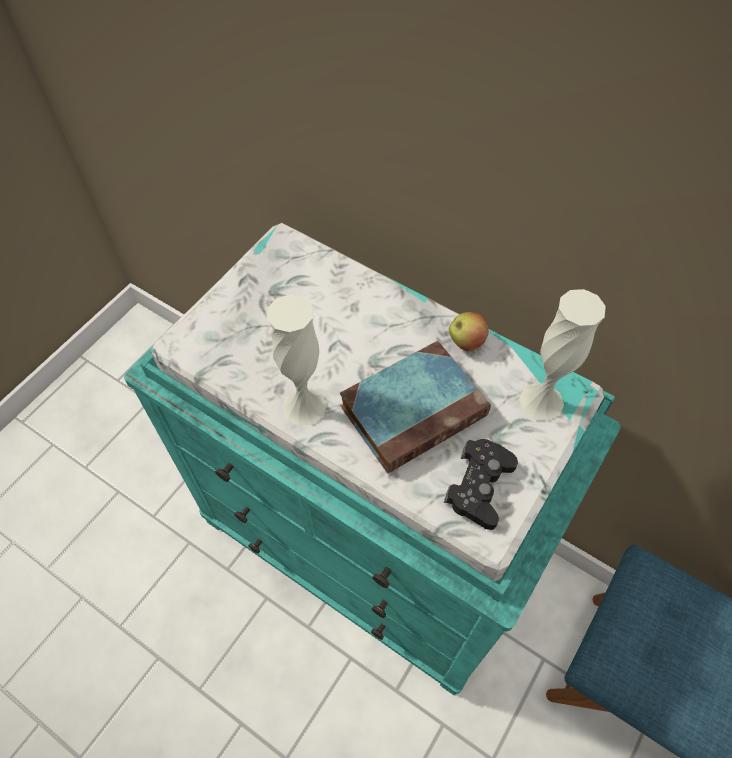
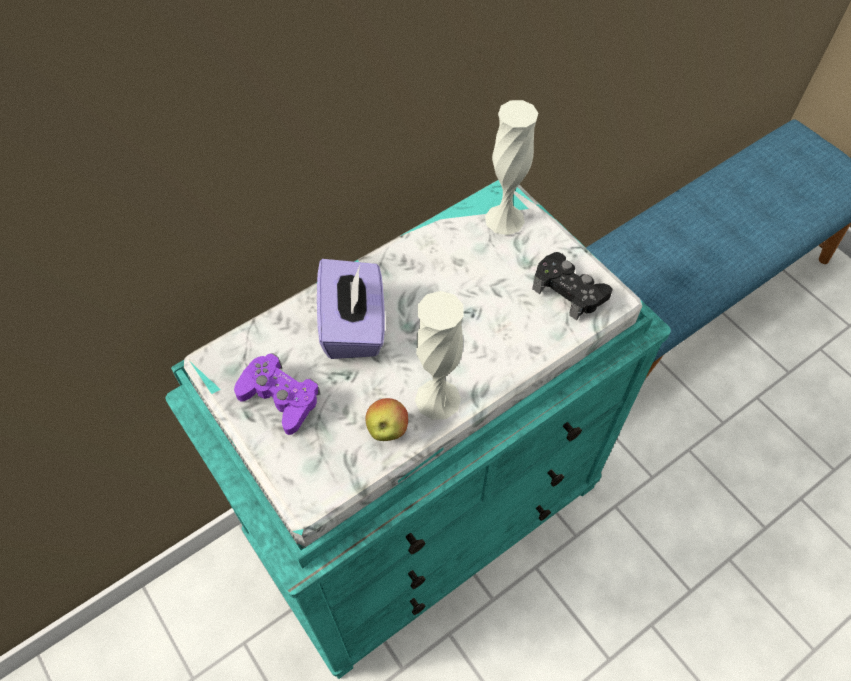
camera: 70 degrees left, 0 degrees up
(265, 293) = (280, 397): none -> purple game controller
(355, 319) = (354, 326): none -> purple tissue box
(414, 409) = (476, 311): book -> none
(466, 342) = (421, 248): apple -> apple (387, 430)

